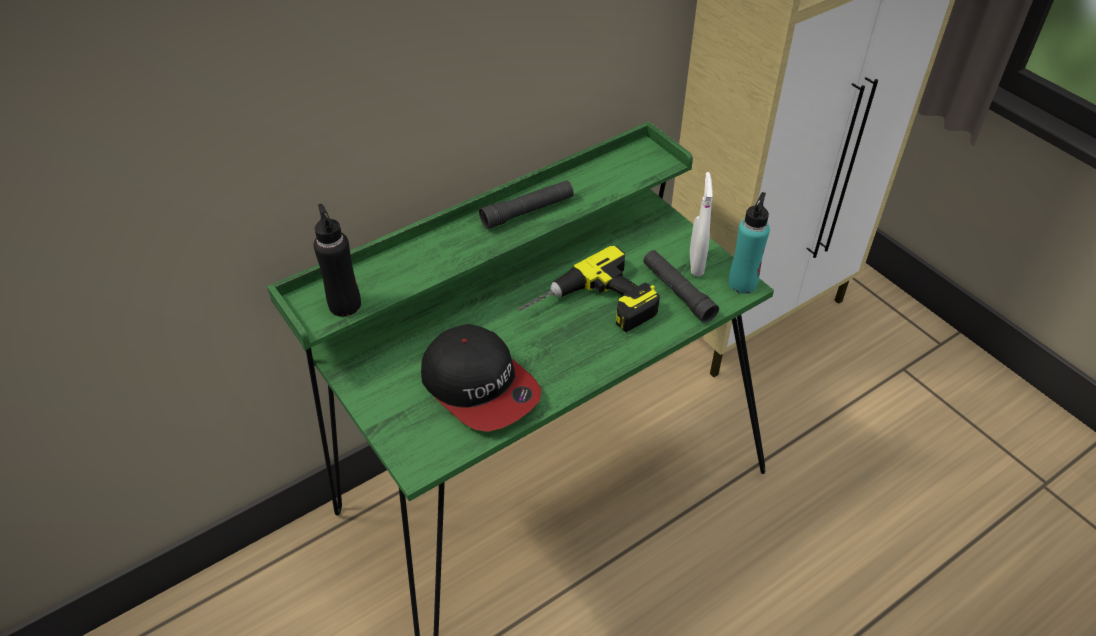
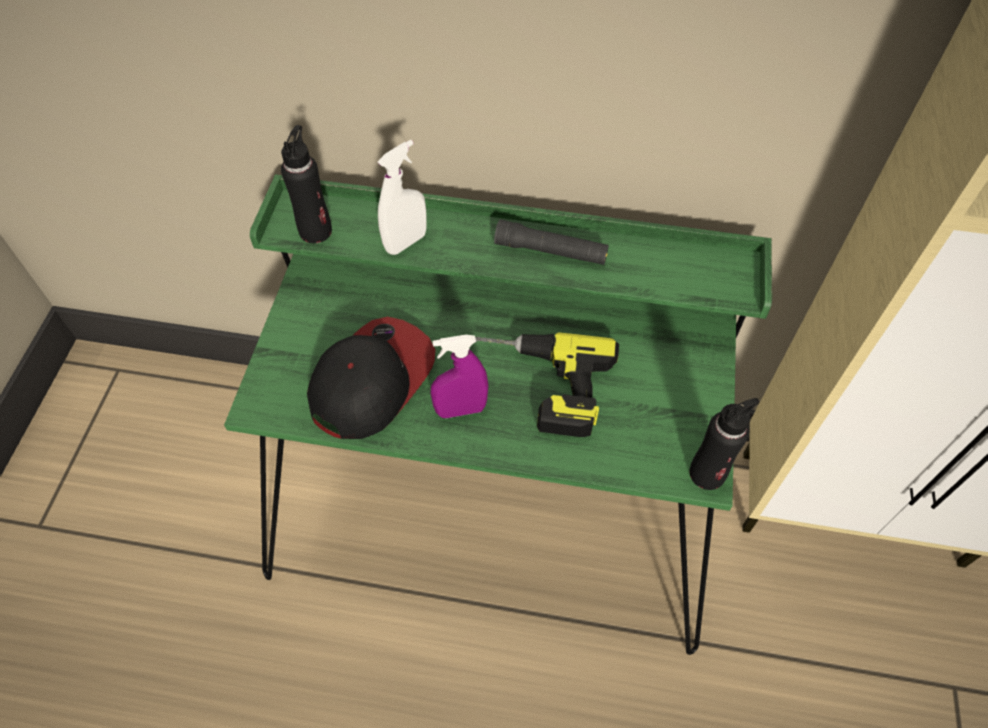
camera: 45 degrees right, 10 degrees up
(480, 386) = (371, 380): cap -> cap turned 150 degrees counterclockwise
(562, 358) = (460, 410): none -> purple spray bottle
(678, 292) = (633, 431): black flashlight -> none
(696, 264) = (685, 418): white spray bottle -> white spray bottle (406, 242)
(742, 283) = (707, 473): turquoise bottle -> black bottle

